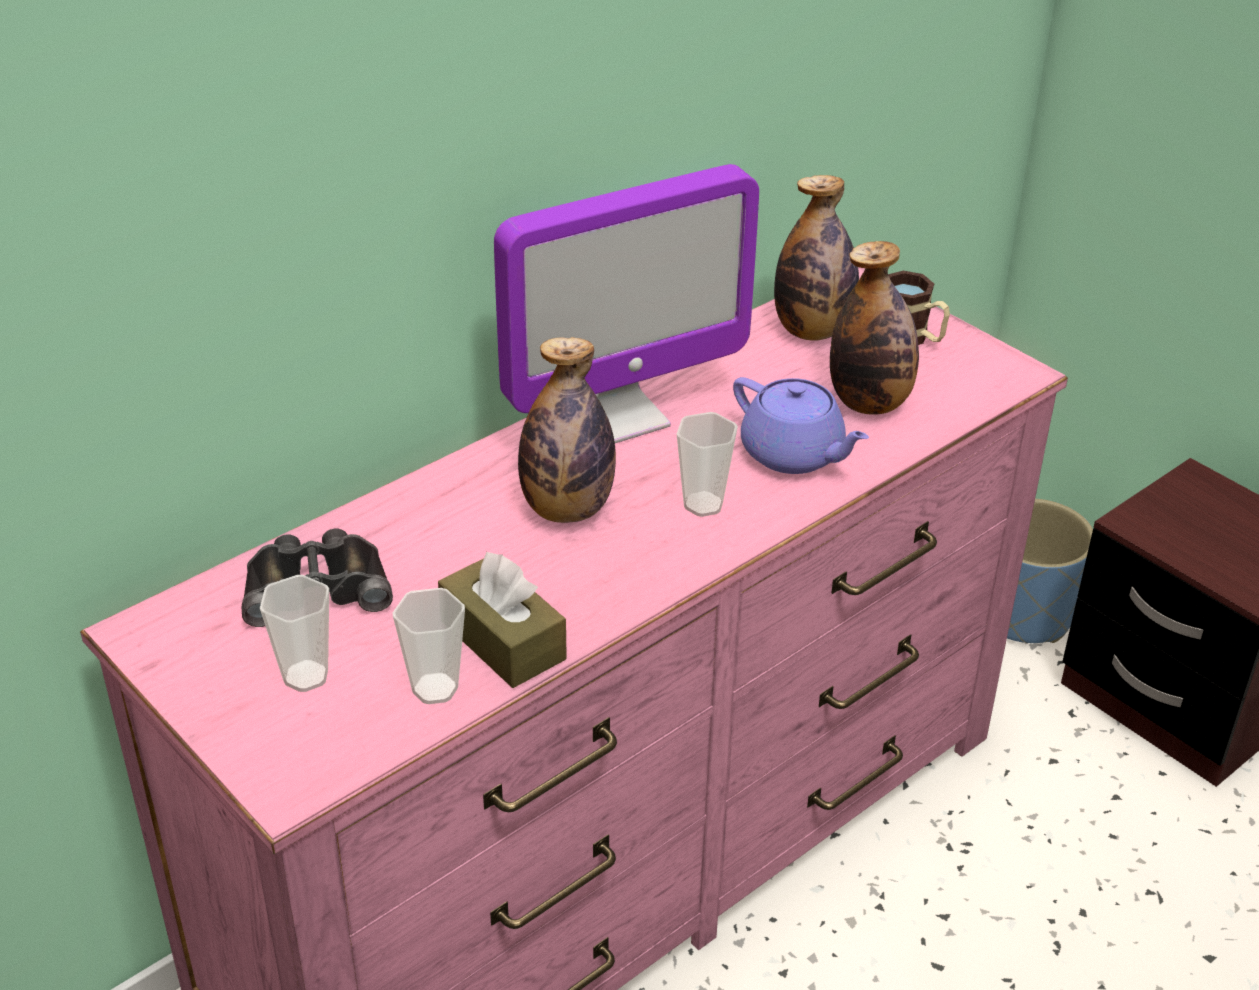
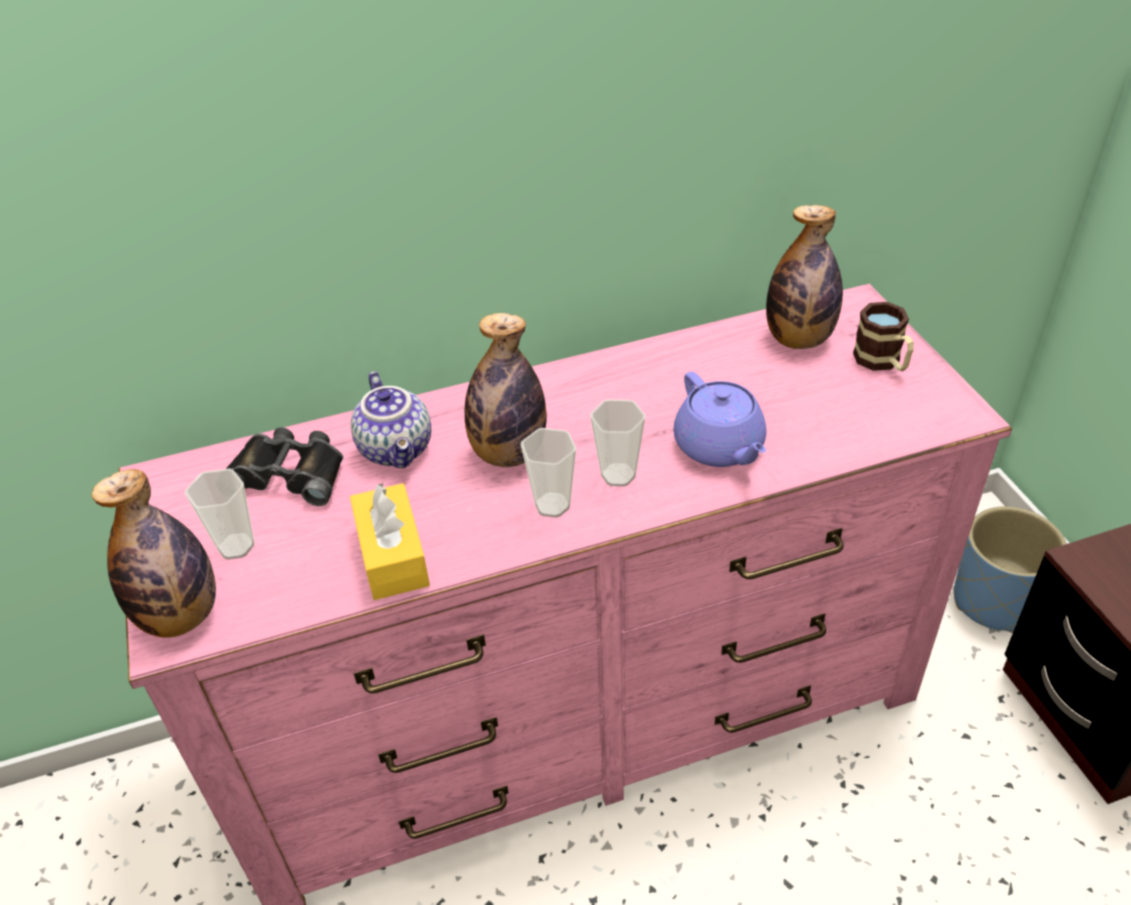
camera: 25 degrees right, 5 degrees up
(433, 532) = (398, 449): none -> teapot
(435, 689) = (318, 583): cup -> cup (552, 505)
(503, 640) = (392, 555): brown tissue box -> yellow tissue box
(623, 416) = (599, 383): monitor -> none
(869, 403) = (812, 414): bottle -> bottle (180, 616)

